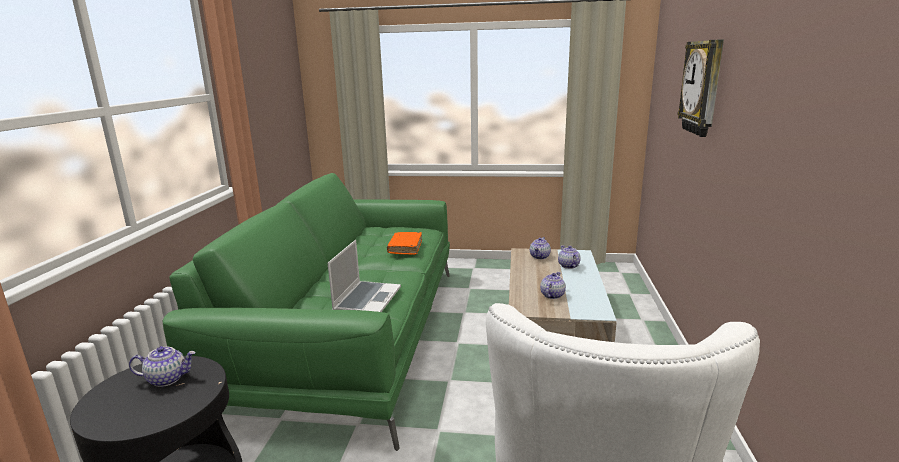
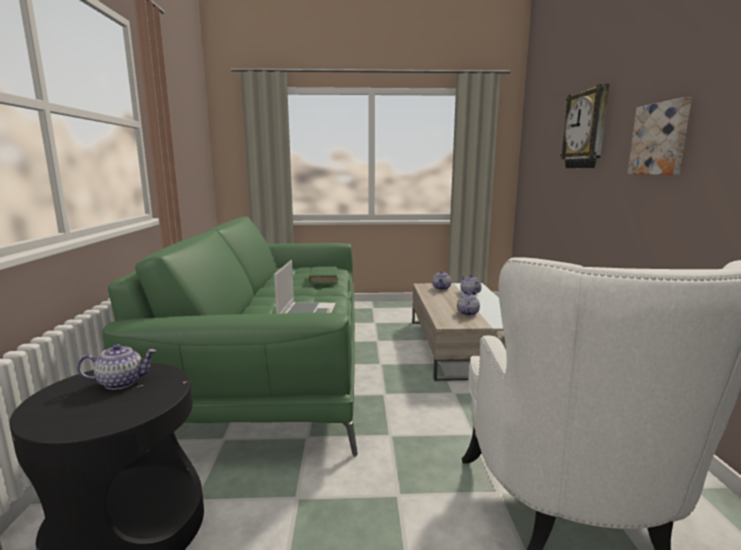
camera: 10 degrees left, 5 degrees down
(405, 248) = (323, 280): orange book -> green book
(758, 124) = (660, 139): none -> picture

